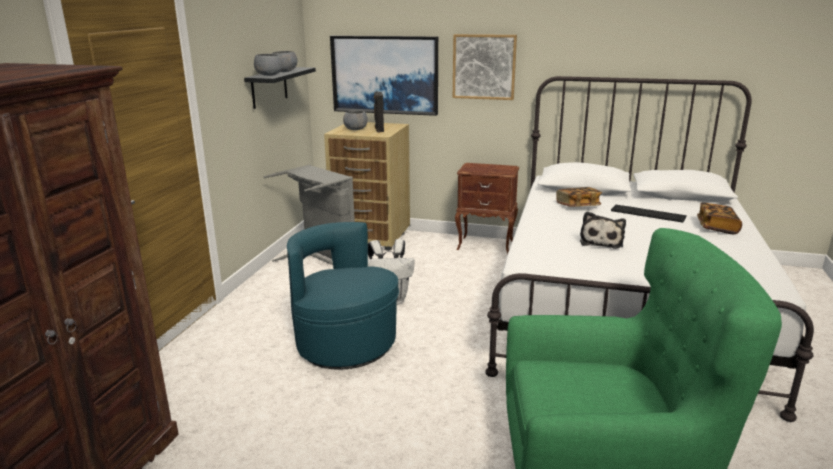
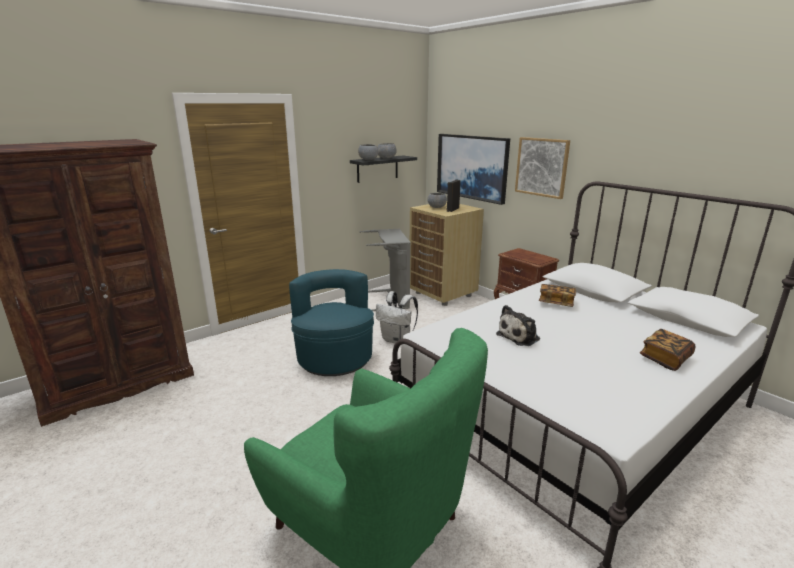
camera: 35 degrees right, 0 degrees up
(647, 214) = (611, 326): keyboard -> none

